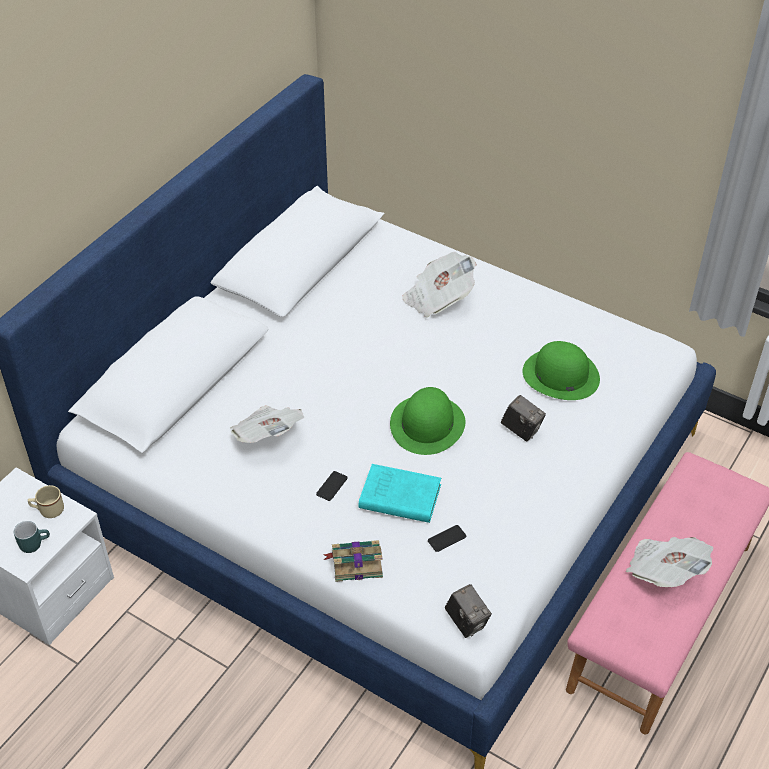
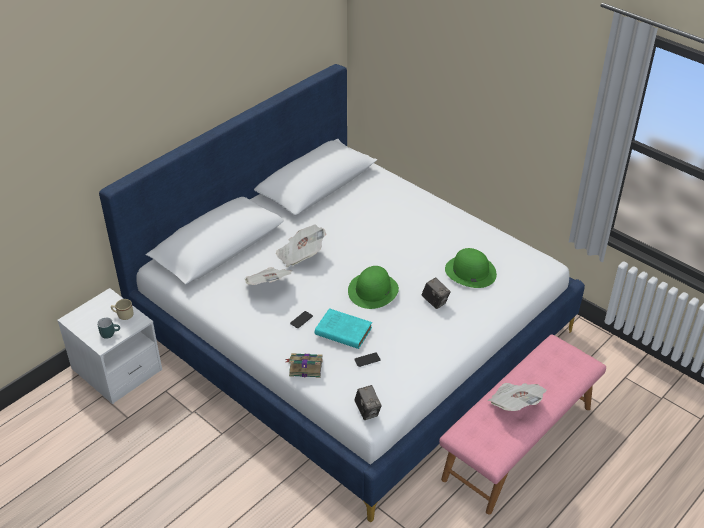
camera: 10 degrees right, 5 degrees down
(438, 298) = (401, 216): newspaper -> newspaper (300, 255)

